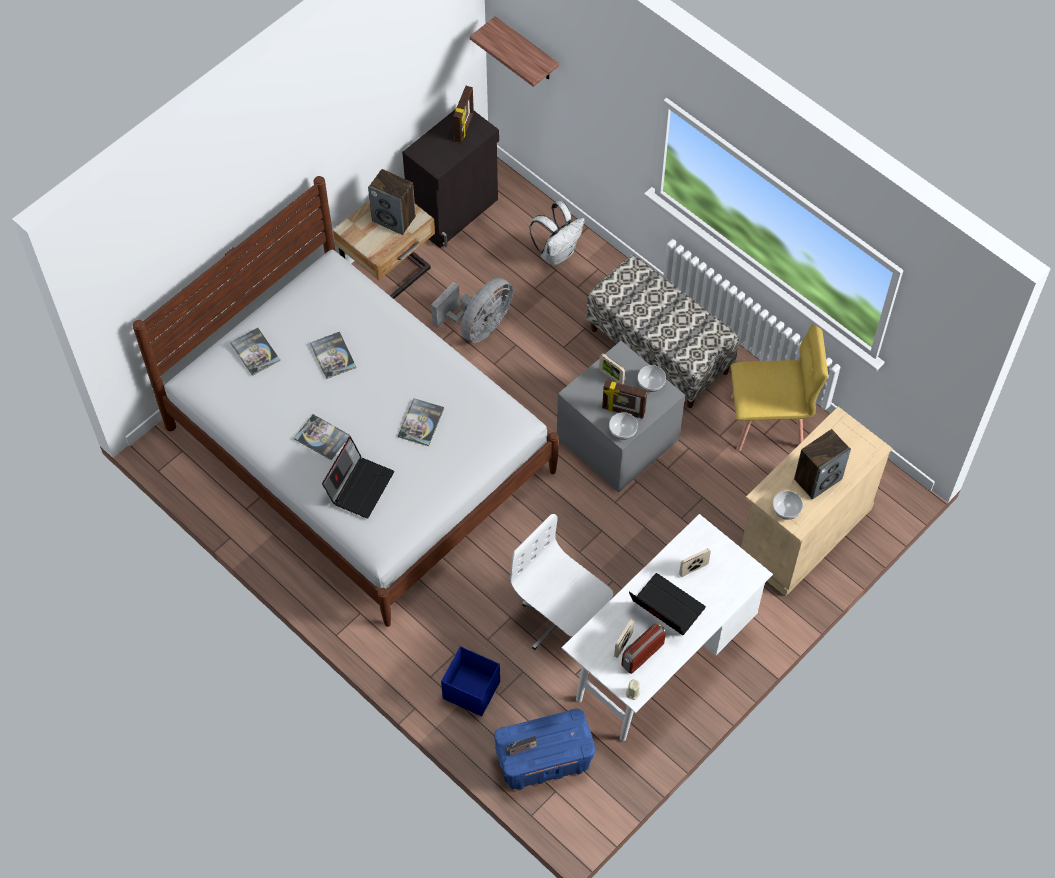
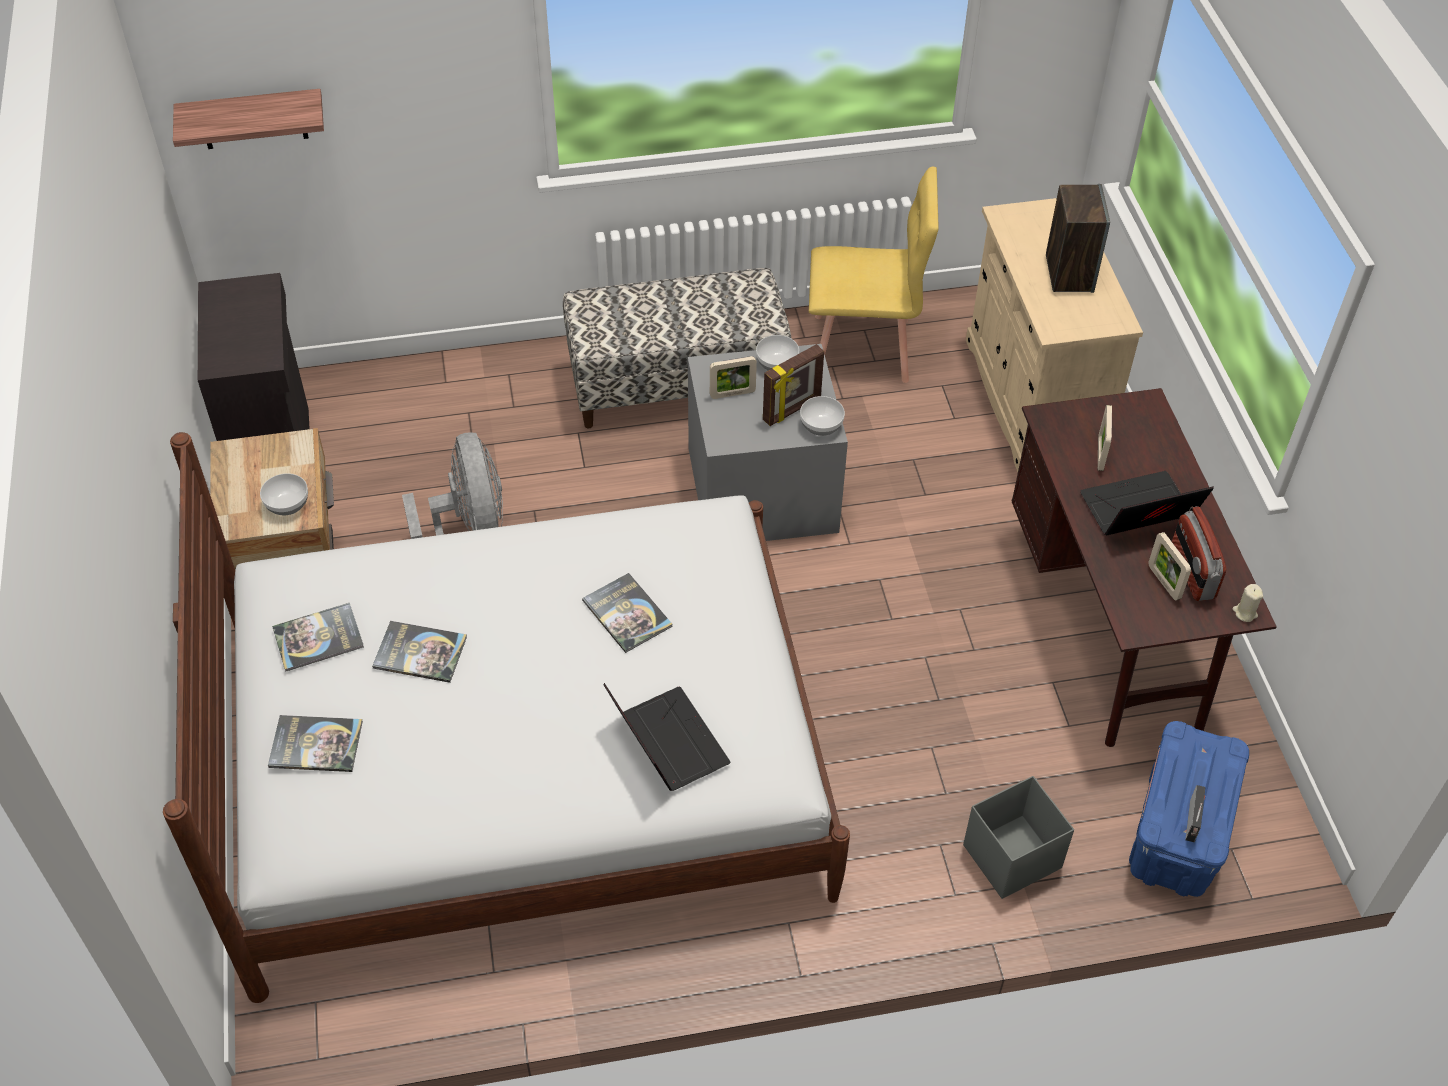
camera: 55 degrees left, 10 degrees down
(322, 437) = (543, 743): book -> book (318, 638)
(394, 218) = (271, 467): speaker -> none
(464, 127) = (237, 301): picture frame -> none
(471, 689) = (1010, 857): blue storage box -> grey storage box
(557, 253) = (446, 397): white backpack -> none
(561, 621) = (979, 695): white office chair -> none
(661, 659) = (1109, 625): white desk -> brown desk
(768, 422) = (862, 349): yellow chair -> yellow chair turned 60 degrees clockwise
(786, 510) = (1091, 320): bowl -> bowl (288, 504)

